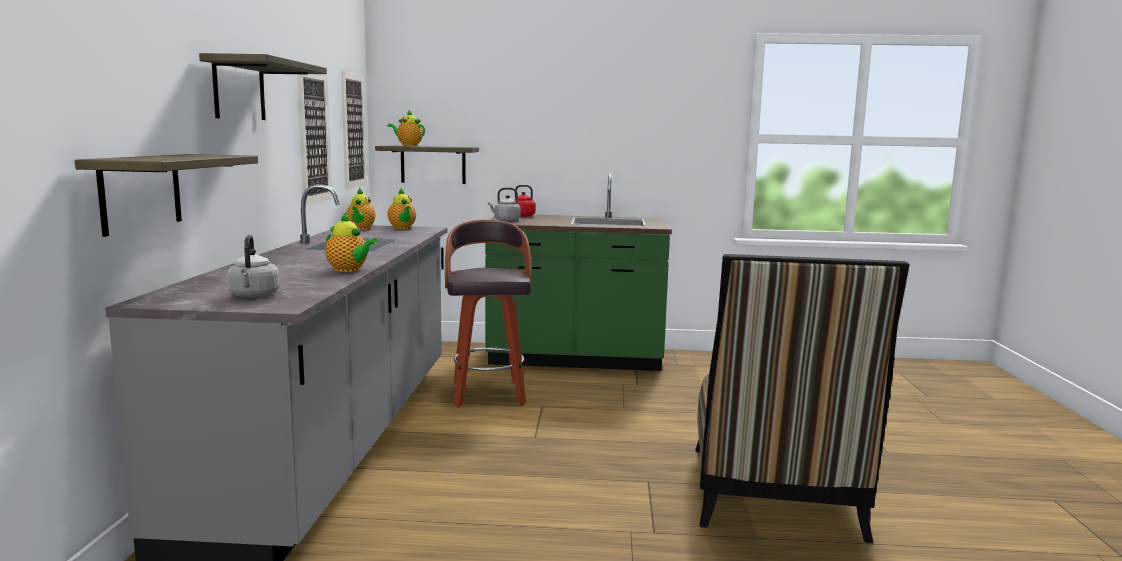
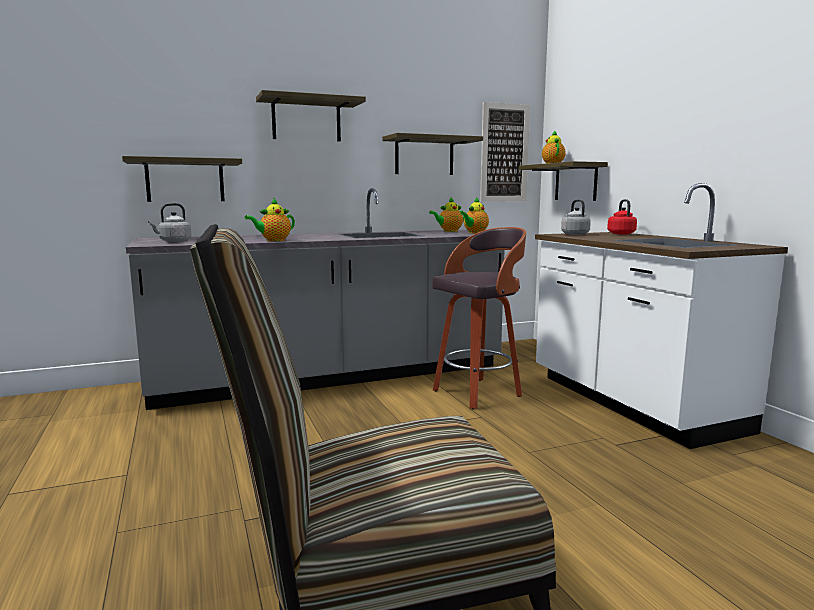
camera: 65 degrees right, 0 degrees up
(314, 137) = (424, 156): picture -> shelf
(349, 270) = (273, 240): teapot -> teapot turned 45 degrees clockwise
(575, 359) = (631, 403): green counter -> white counter

